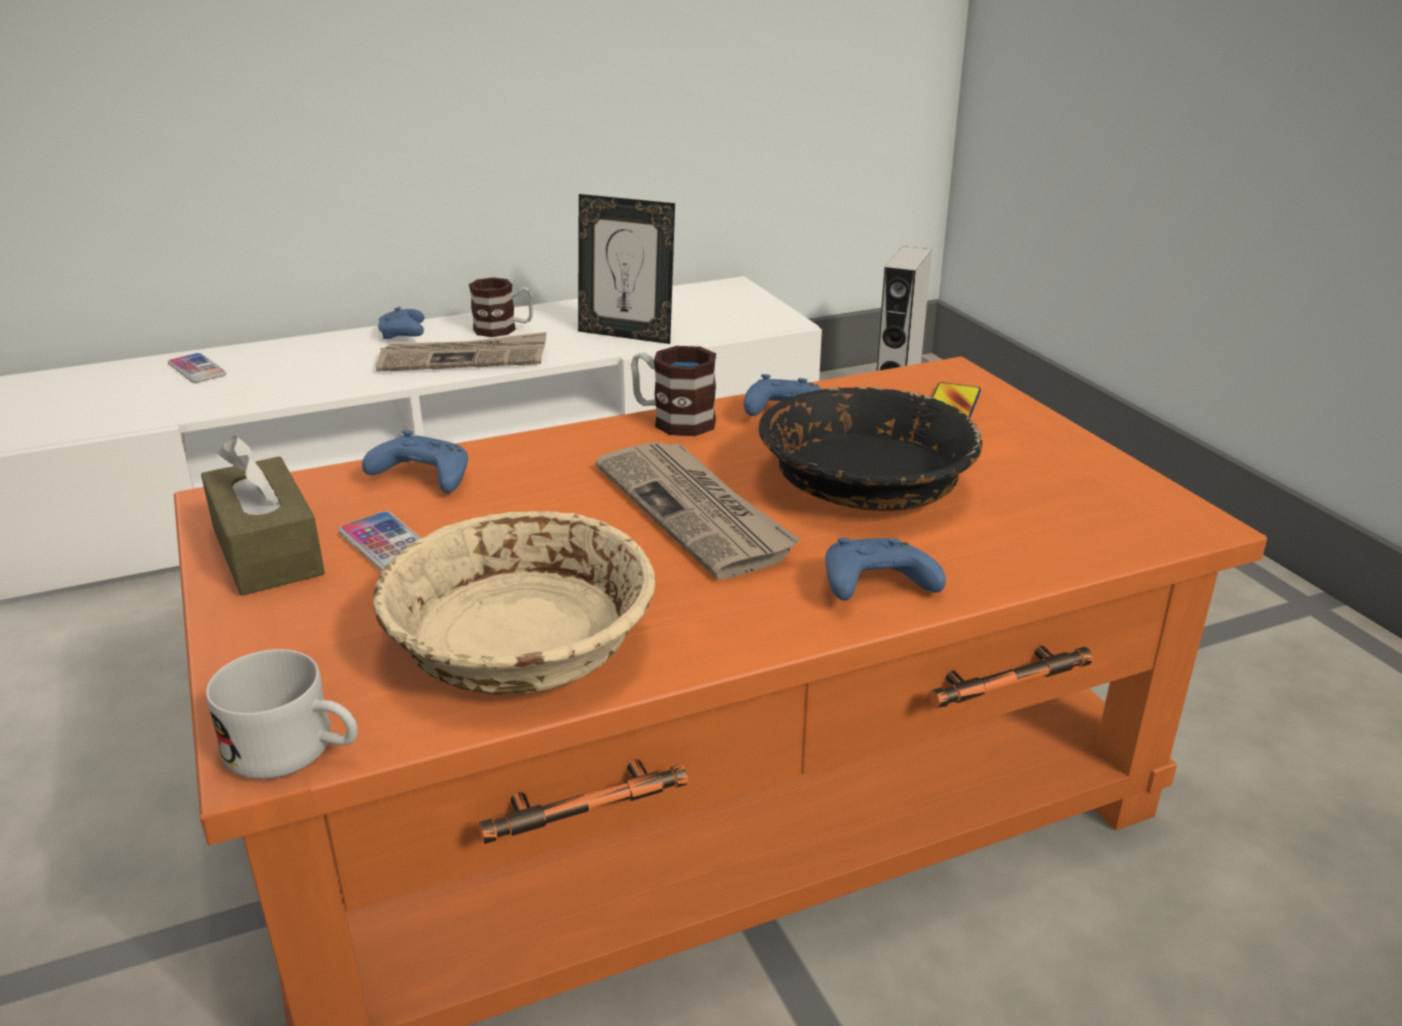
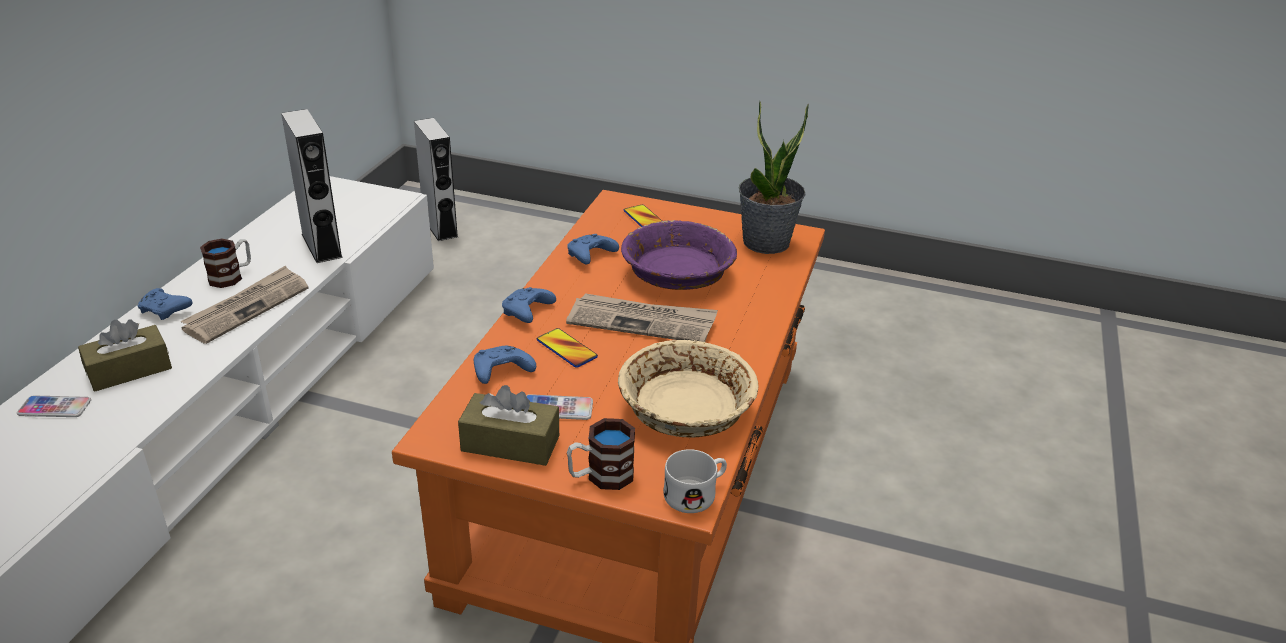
camera: 50 degrees left, 5 degrees up
(291, 366) = (129, 370): none -> brown tissue box
(540, 493) = (566, 349): none -> phone
(627, 334) = (321, 245): picture frame -> grey speaker
(673, 420) = (549, 284): mug -> mug (600, 476)
(867, 483) = (678, 274): black bowl -> purple bowl
(874, 587) = (754, 316): blue game controller -> blue game controller (527, 313)
(1101, 507) = (766, 242): none -> potted plant

